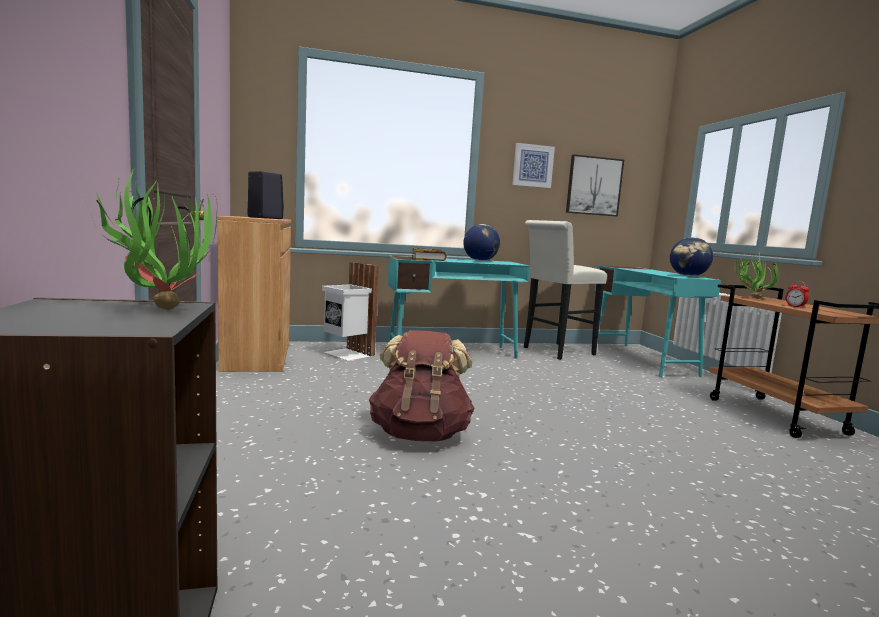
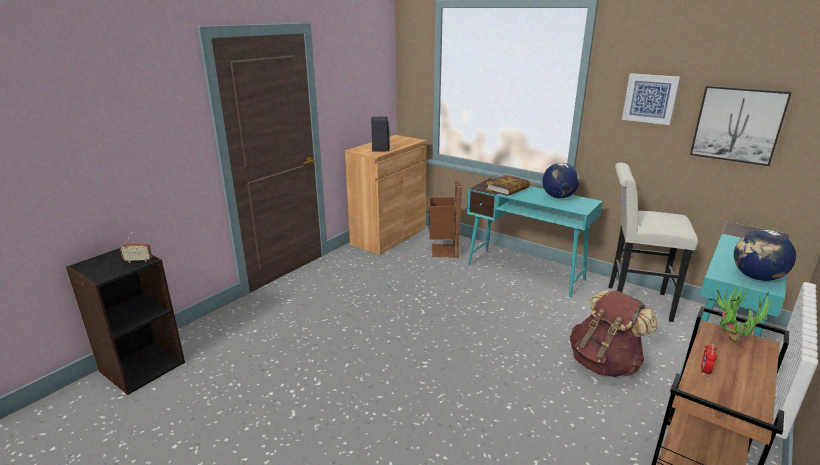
camera: 50 degrees right, 15 degrees up
(160, 306) = (138, 261): potted plant -> radio
(347, 354) = (443, 250): white trash can -> brown trash can
(420, 434) = (361, 333): brown backpack -> brown backpack (604, 363)

